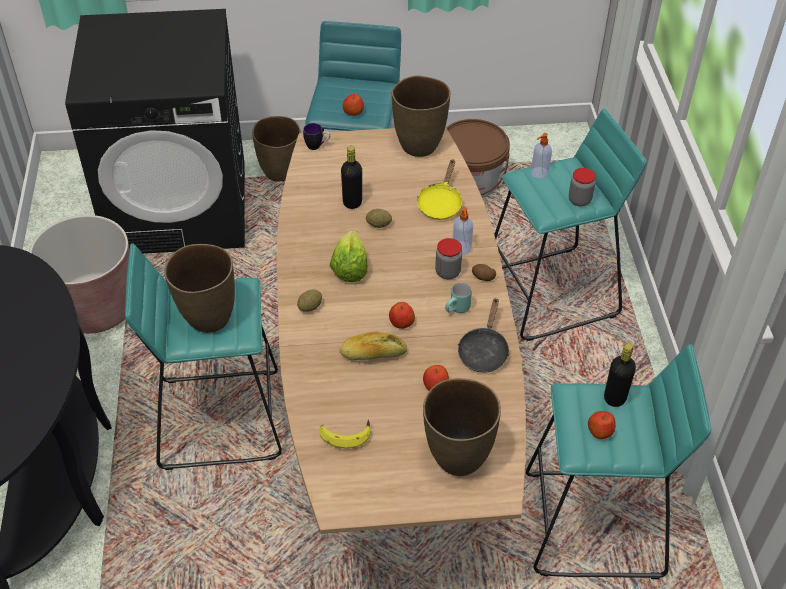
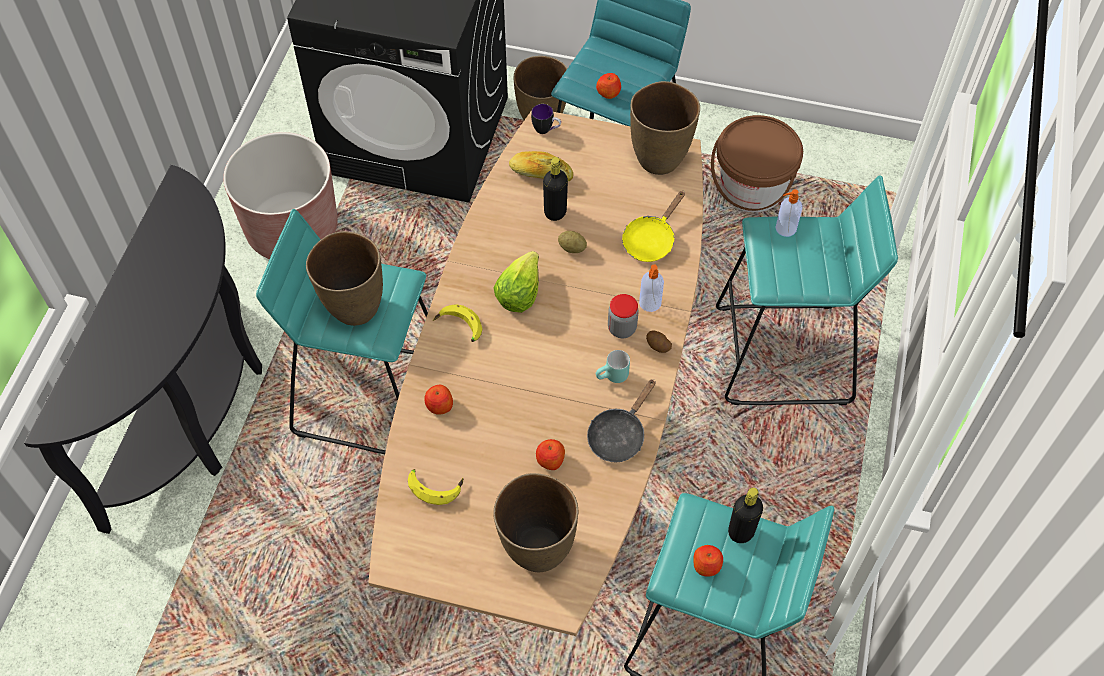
camera: 20 degrees right, 10 degrees up
(310, 307) = (458, 328): potato -> banana
(373, 354) = (501, 403): bread -> bread (540, 173)
(401, 322) = (546, 374): apple -> apple (439, 405)
(579, 200) = (816, 277): jar -> none

